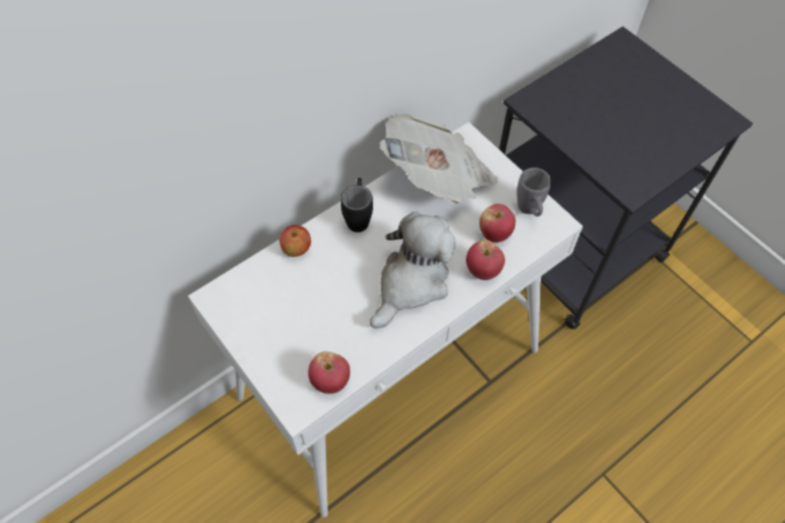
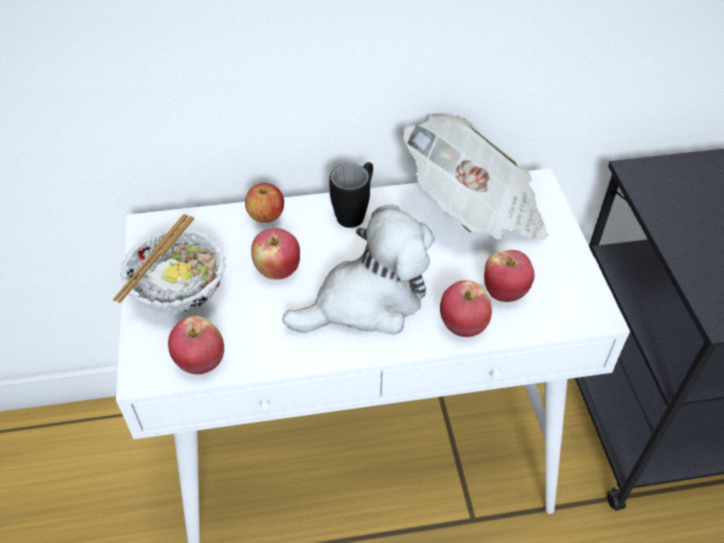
camera: 30 degrees right, 10 degrees down
(276, 338) = (179, 292): none -> bowl
(335, 288) = (277, 270): none -> apple
(529, 212) = (566, 287): grey mug -> none

